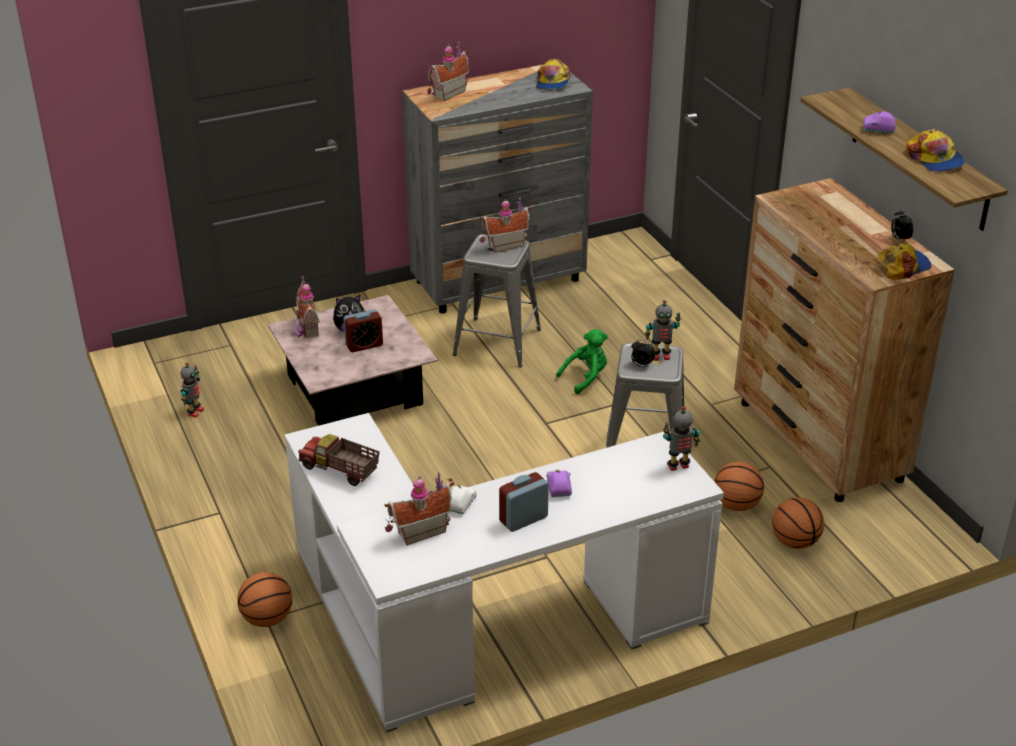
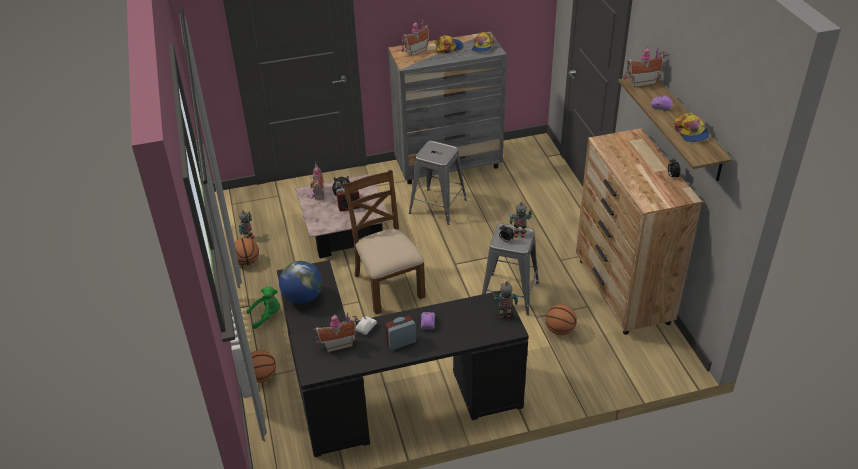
camera: 10 degrees right, 5 degrees up
(339, 470) = (303, 297): toy truck -> globe
(445, 463) = (388, 285): none -> brown chair
(479, 624) = (384, 393): white desk -> black desk
(504, 244) = (442, 149): toy house -> toy house (641, 81)
(586, 378) = (487, 235): green plush toy -> green plush toy (267, 316)
(795, 542) = (590, 359): basketball -> basketball (246, 262)
(902, 266) = (668, 196): cap -> cap (448, 47)

